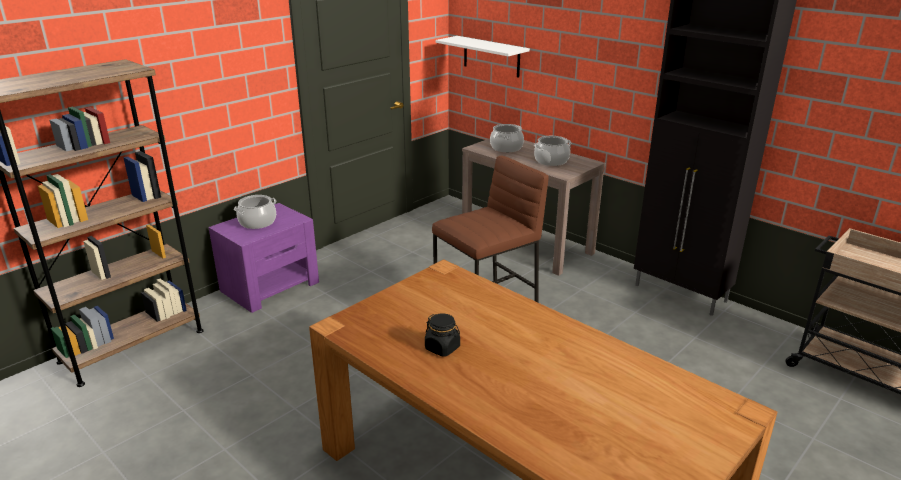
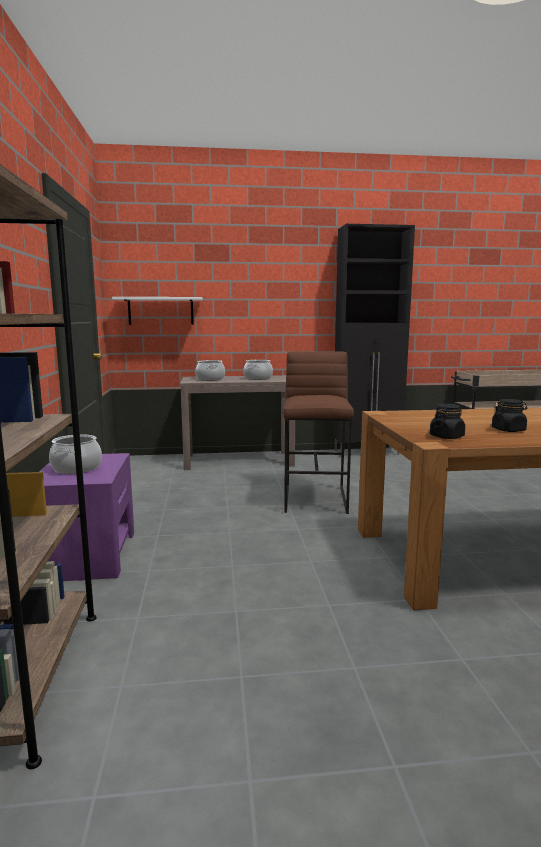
camera: 50 degrees left, 15 degrees down
(370, 325) = (446, 436): none -> black jar

